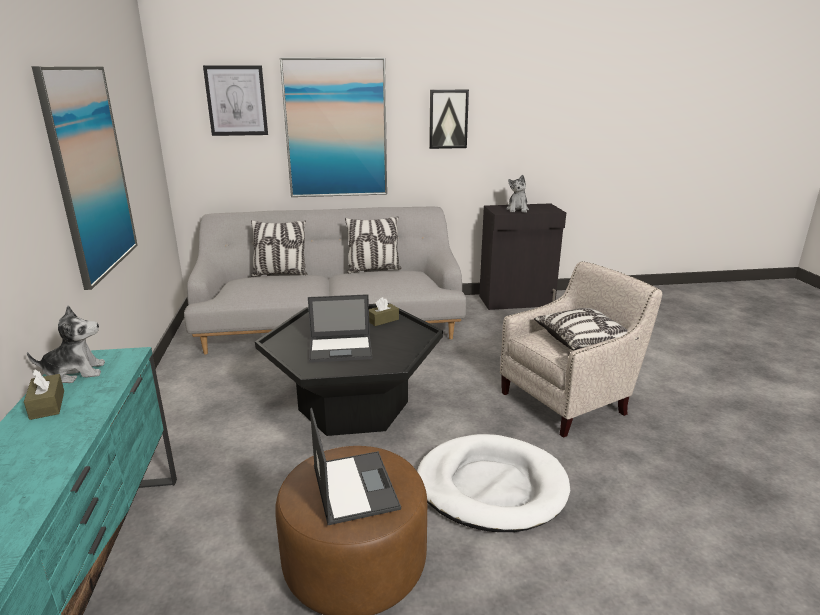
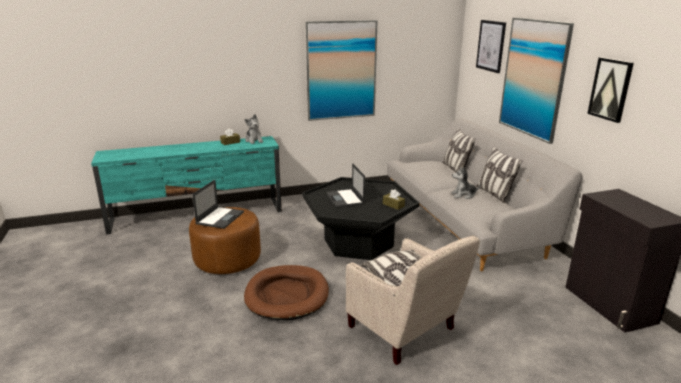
camera: 80 degrees right, 0 degrees up
(354, 486) = (220, 217): laptop -> laptop turned 45 degrees counterclockwise
(491, 486) = (287, 295): white dog bed -> brown dog bed
(517, 209) = (622, 203): plush toy -> plush toy (463, 195)

